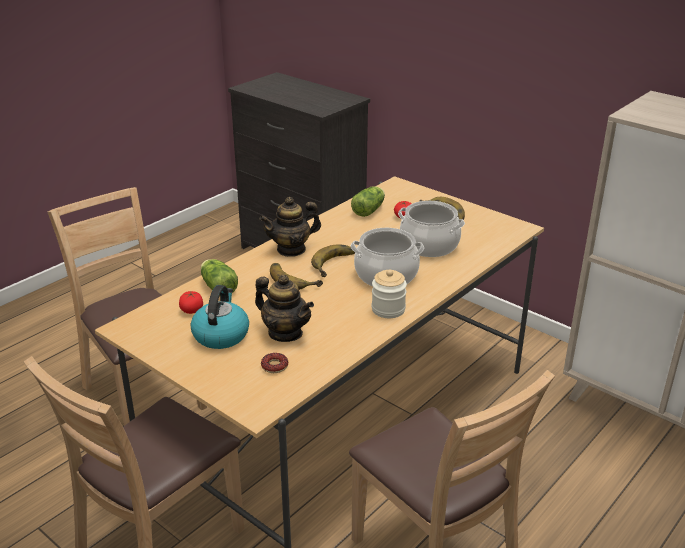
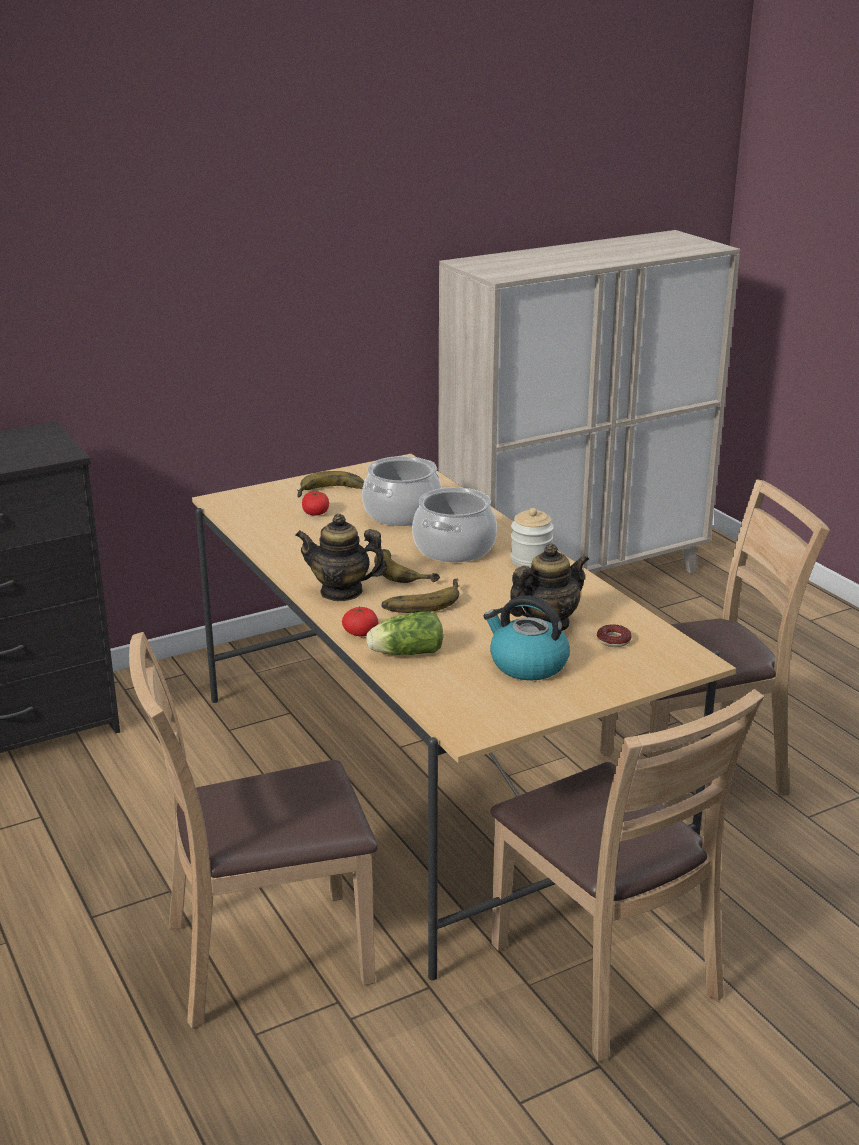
camera: 70 degrees left, 5 degrees down
(192, 310) = (453, 677): tomato -> tomato (360, 633)
(291, 249) = (341, 592): teapot -> teapot turned 105 degrees clockwise
(370, 210) = (277, 528): lettuce -> none

